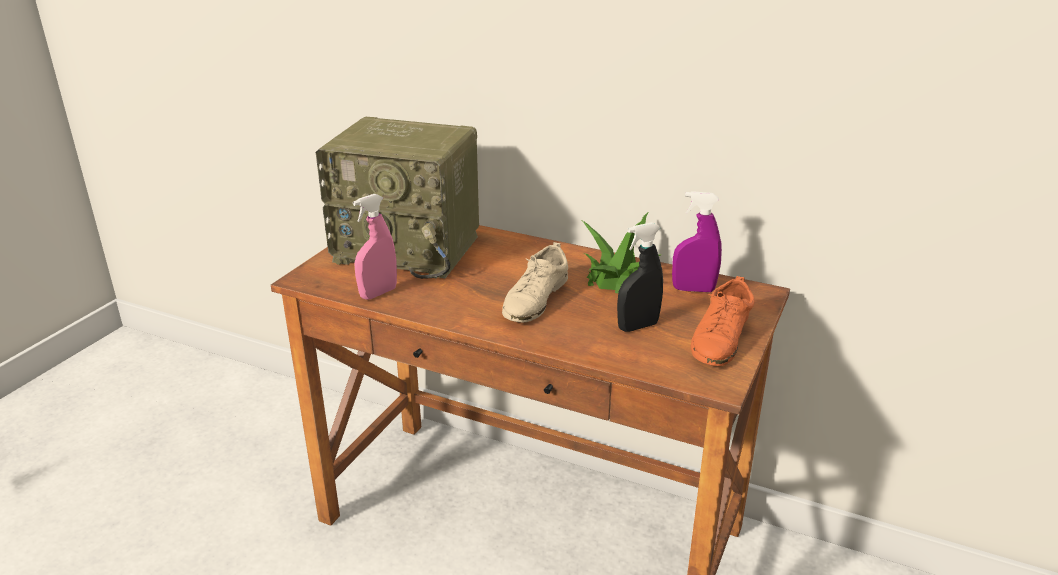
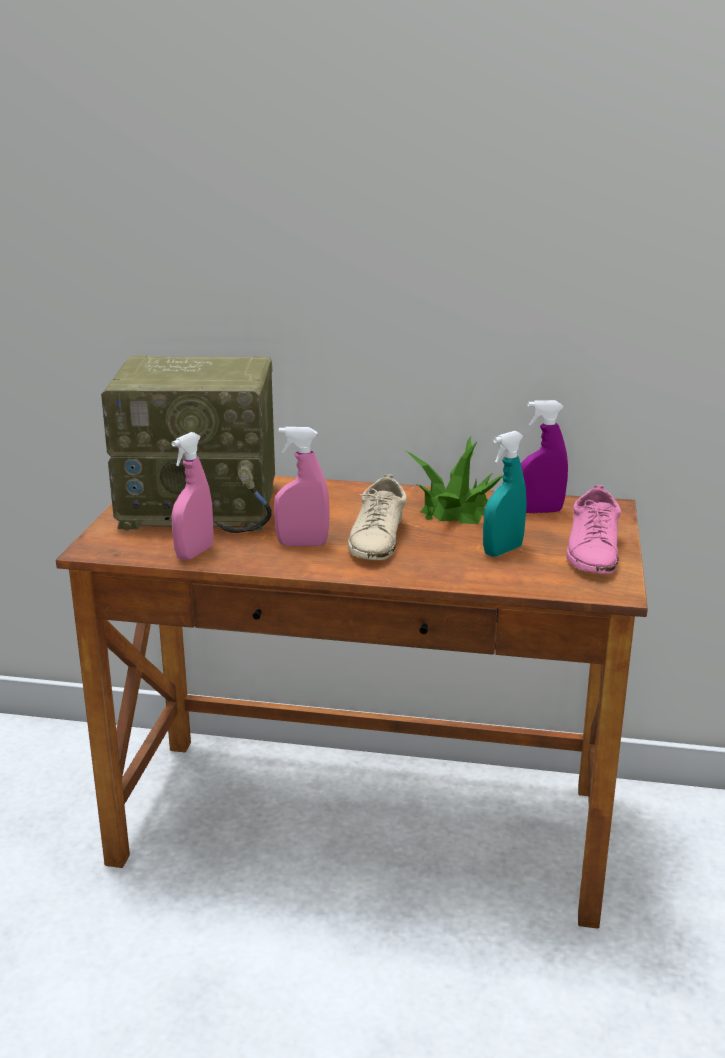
camera: 15 degrees left, 5 degrees down
(469, 296) = (302, 544): none -> pink spray bottle
(638, 326) = (502, 551): black spray bottle -> turquoise spray bottle
(721, 338) = (593, 551): orange shoe -> pink shoe

